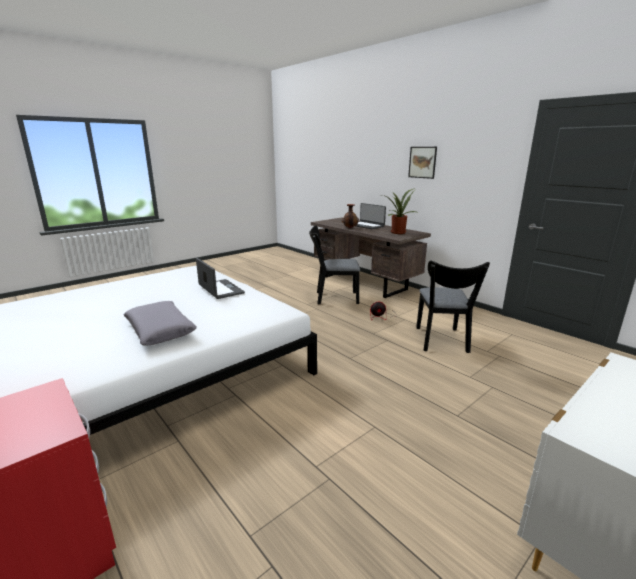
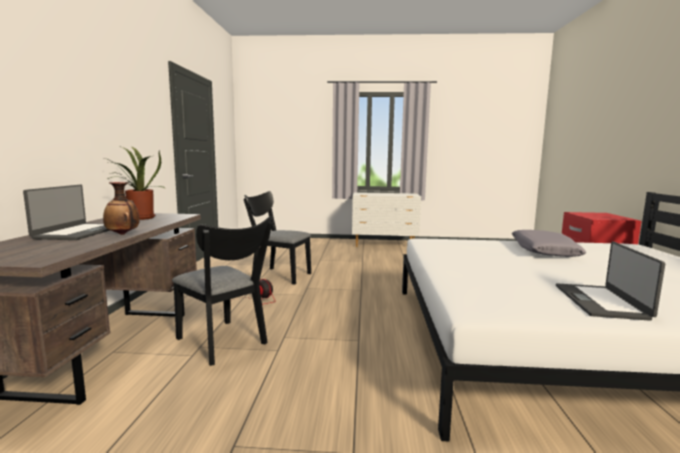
camera: 135 degrees left, 10 degrees down
(220, 289) = (465, 264): laptop -> laptop (601, 302)
(422, 162) = (90, 104): picture -> none
(442, 341) = (277, 275): black chair -> black chair turned 120 degrees counterclockwise

